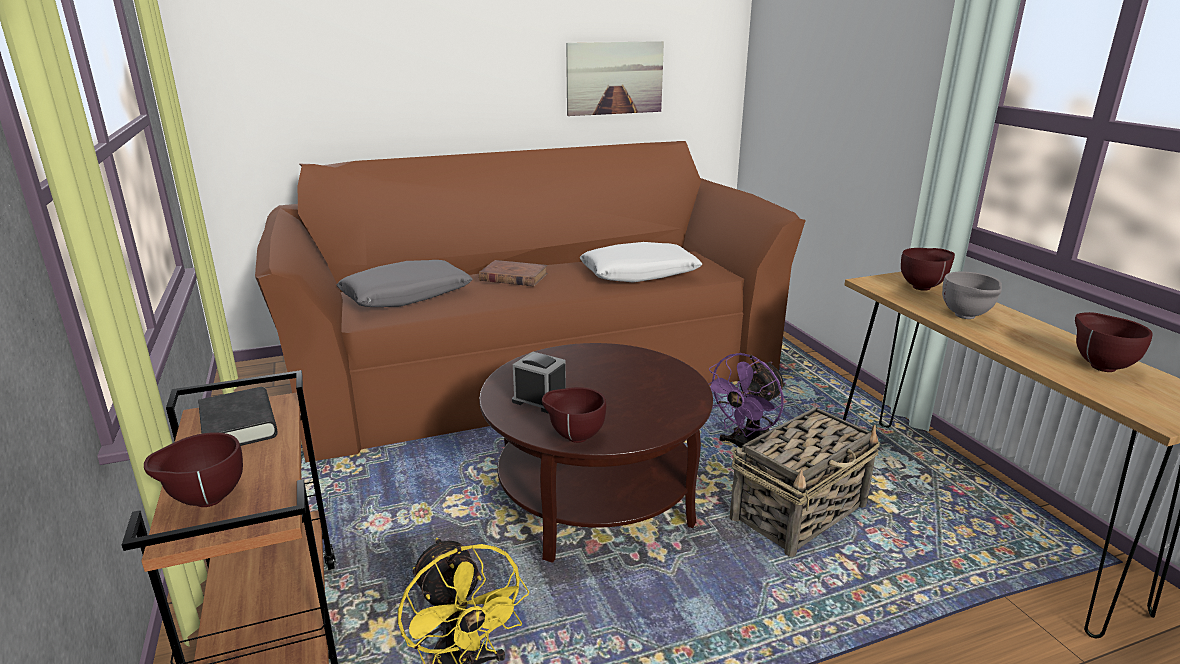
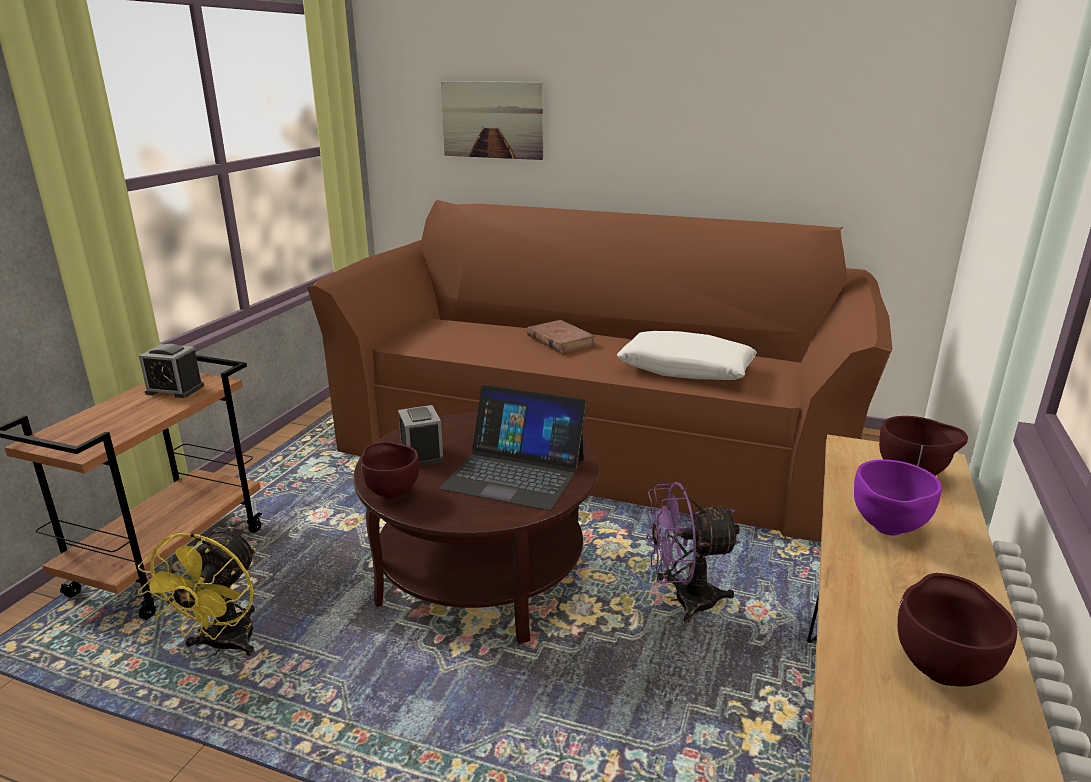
camera: 40 degrees right, 0 degrees up
(204, 501) = (80, 427): brown bowl -> none
(239, 426) = (175, 389): black book -> alarm clock
(406, 296) = (458, 334): grey pillow -> none
(614, 78) = (782, 144): picture -> picture (492, 120)
(636, 386) = (515, 473): none -> laptop
(799, 512) = (644, 689): basket -> none
(966, 317) = (886, 530): grey bowl -> purple bowl

